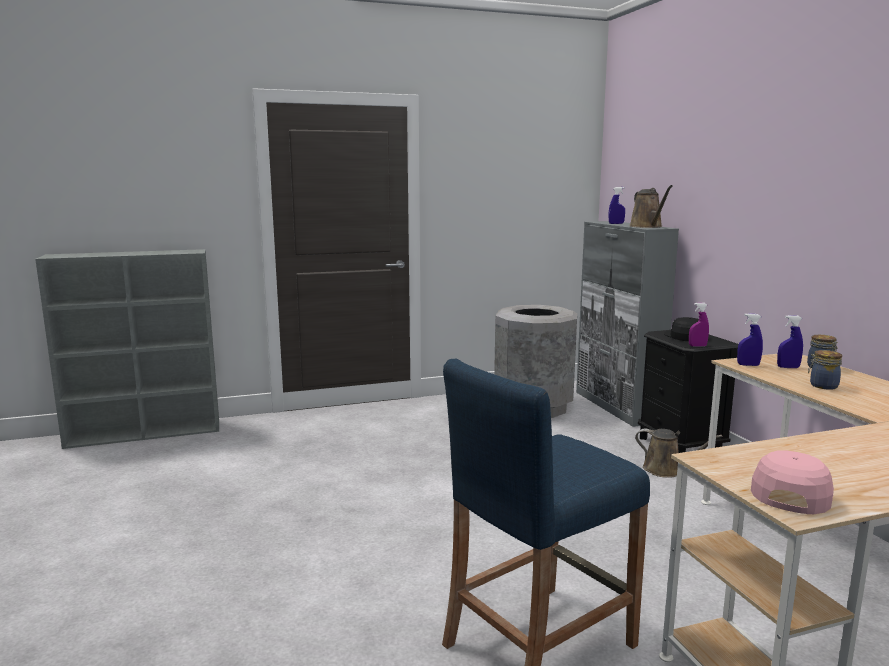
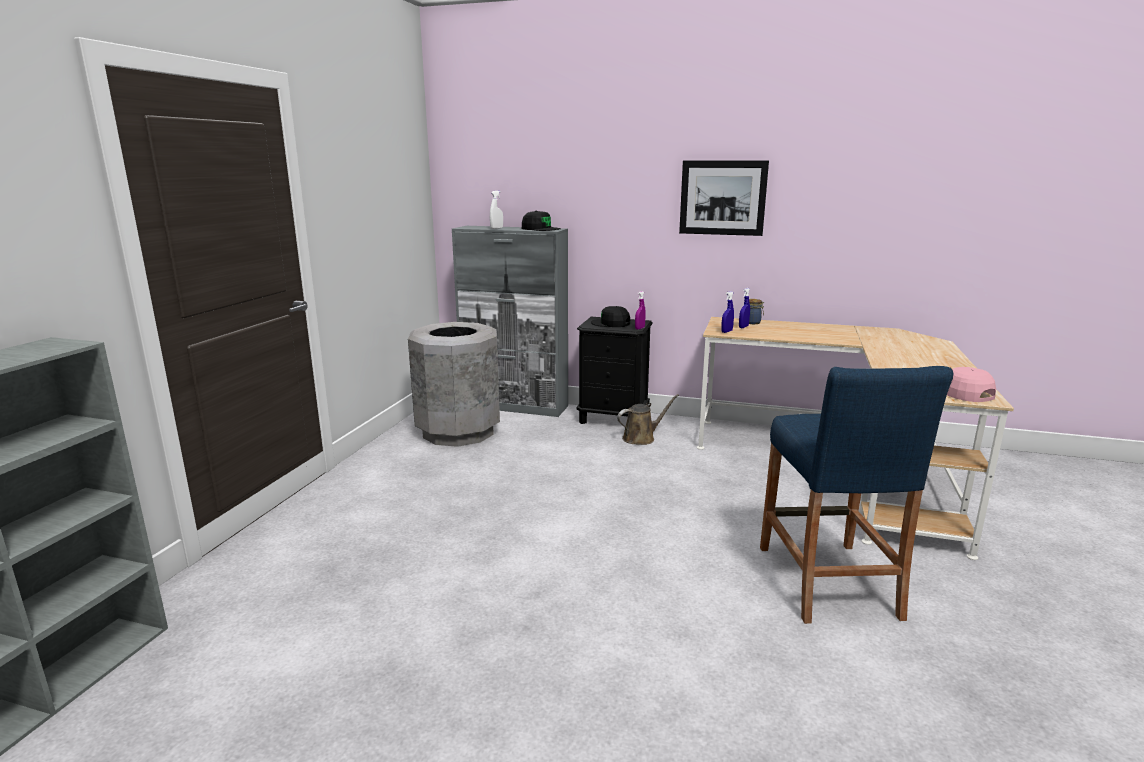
camera: 55 degrees left, 5 degrees up
(616, 223) = (496, 228): blue spray bottle -> white spray bottle
(647, 226) = (540, 229): brown watering can -> black cap
(822, 386) = (788, 333): jar -> none
(824, 199) = (722, 198): none -> picture

